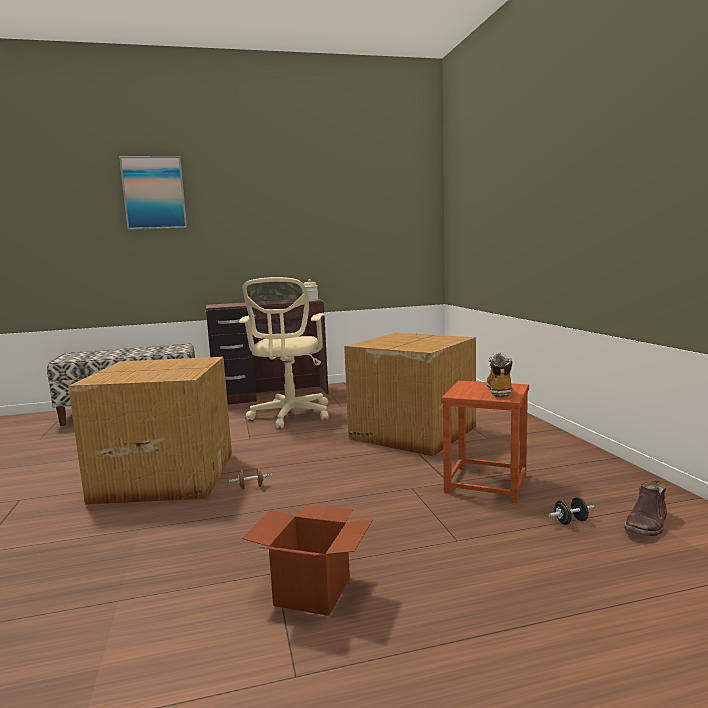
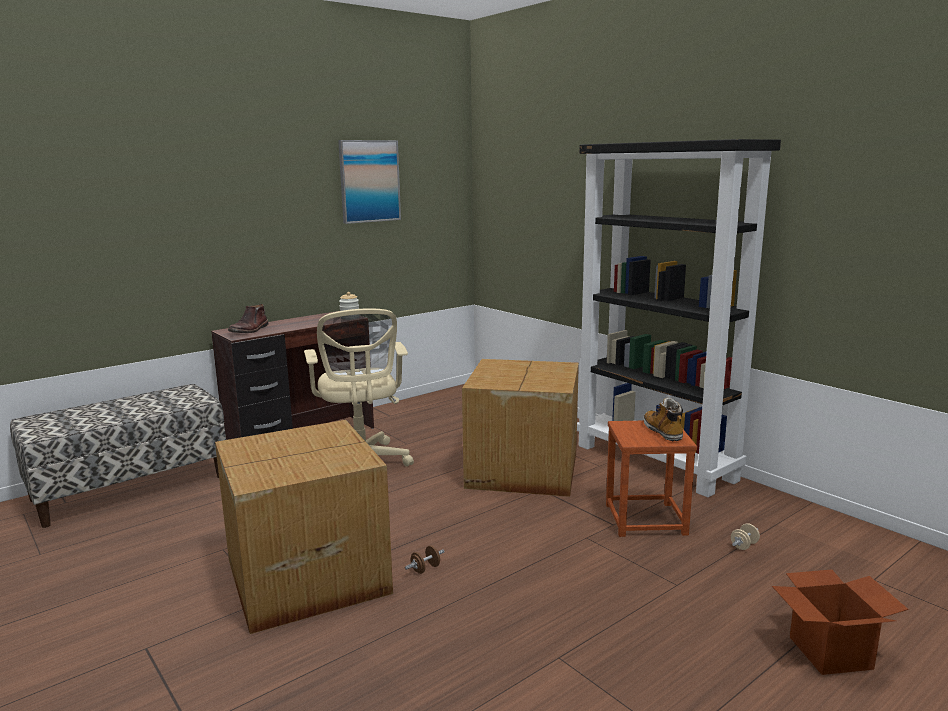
camera: 25 degrees left, 5 degrees up
(154, 193) = (133, 183): picture -> picture (369, 181)
(313, 592) = (612, 666): cardboard box -> cardboard box (830, 653)
(549, 442) = (656, 462): none -> black bookcase
(571, 521) = (744, 545): black dumbbell -> beige dumbbell
(647, 524) = (797, 536): brown boot -> brown boot (250, 330)

